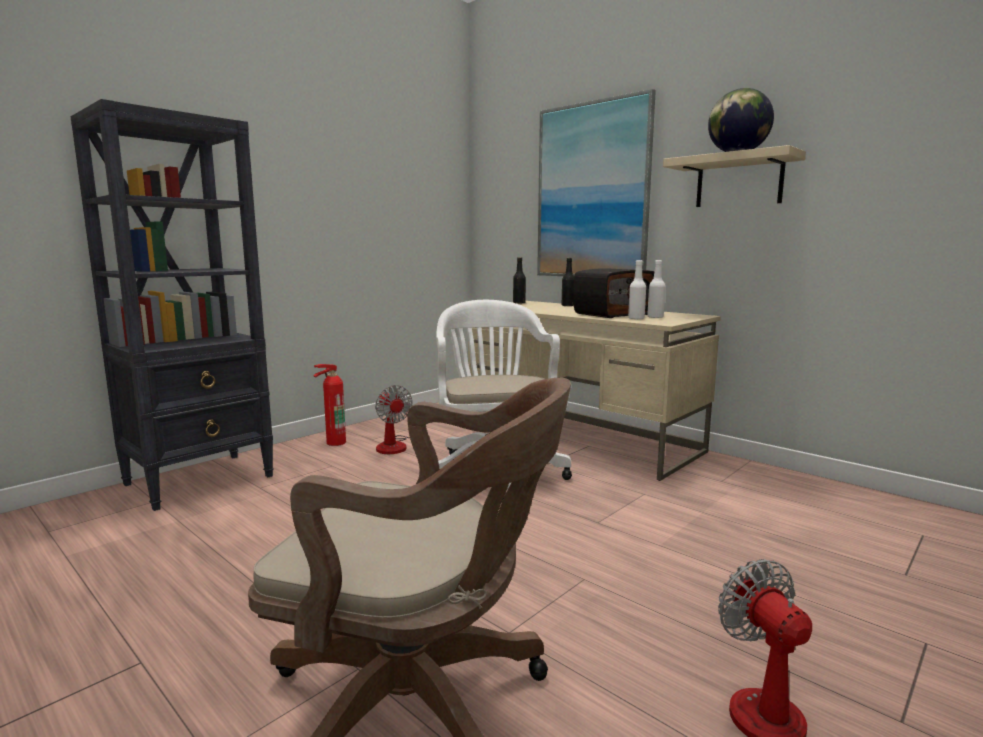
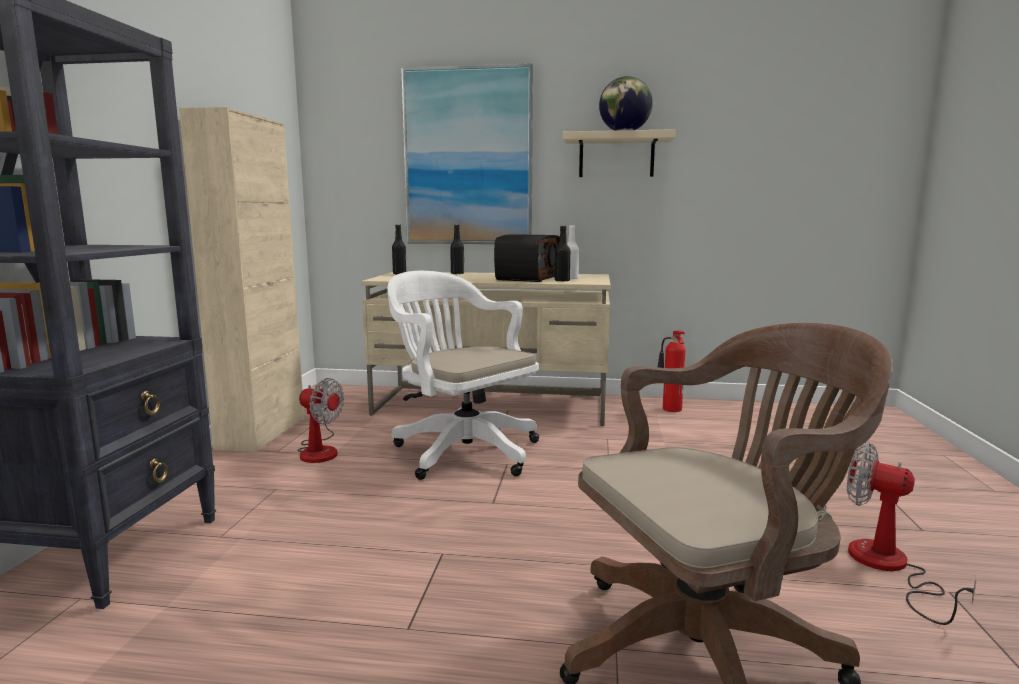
camera: 35 degrees left, 0 degrees up
(333, 442) = (233, 465): fire extinguisher -> fire extinguisher (670, 409)
(382, 424) = (262, 433): none -> beige cabinet
(636, 319) = (562, 281): white bottle -> black bottle

